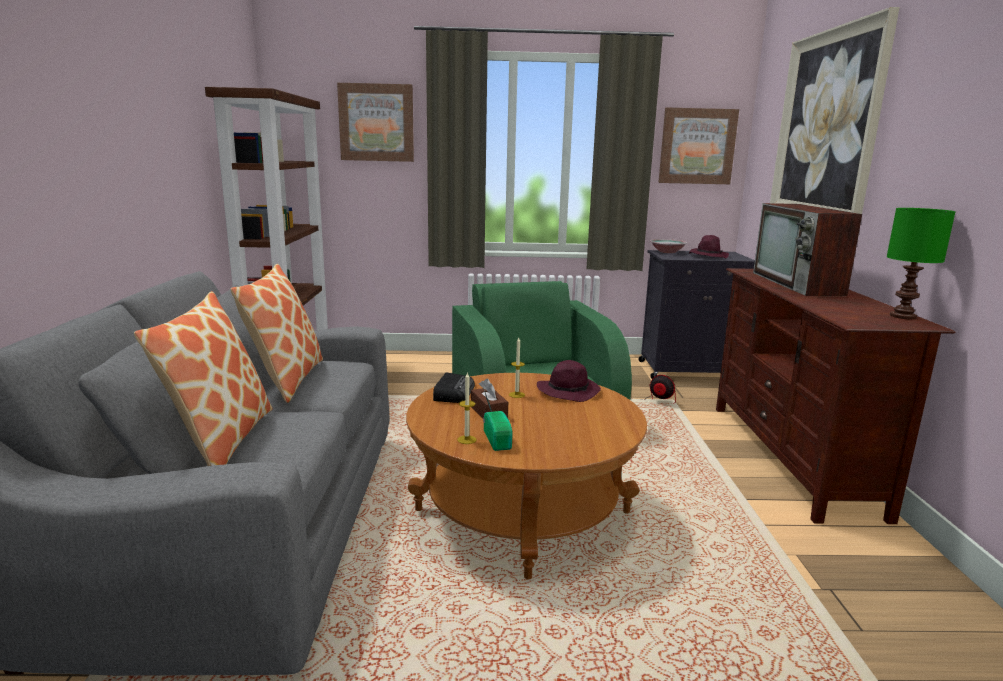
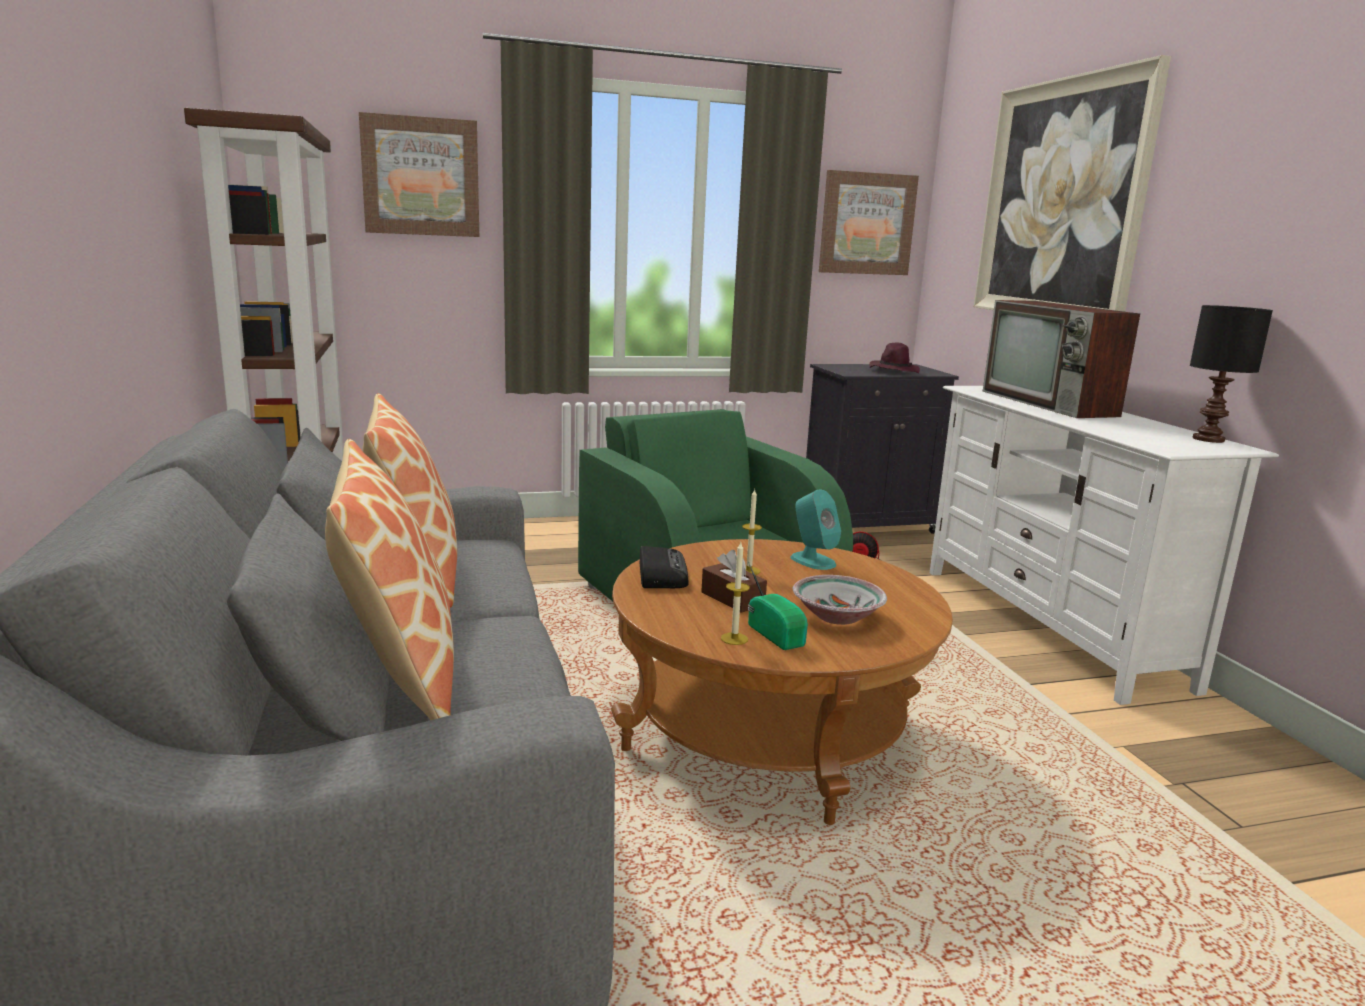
camera: 15 degrees left, 0 degrees up
(569, 391) = (812, 561): purple hat -> turquoise speaker
(667, 252) = (837, 366): bowl -> bowl (836, 616)
(791, 457) = (1049, 625): brown tv stand -> white tv stand
(903, 316) = (1209, 439): green table lamp -> black table lamp

